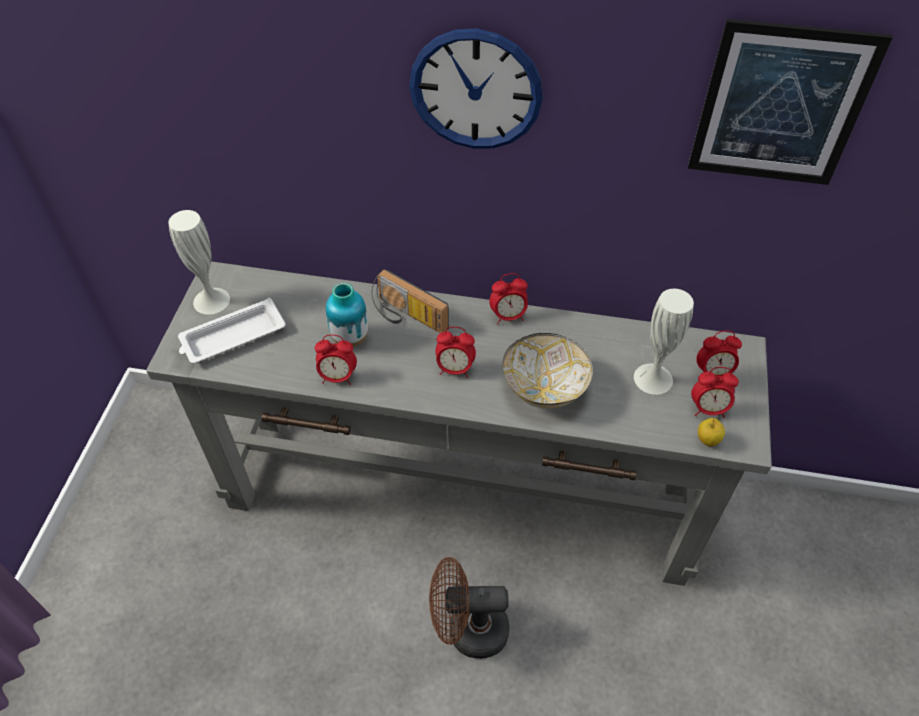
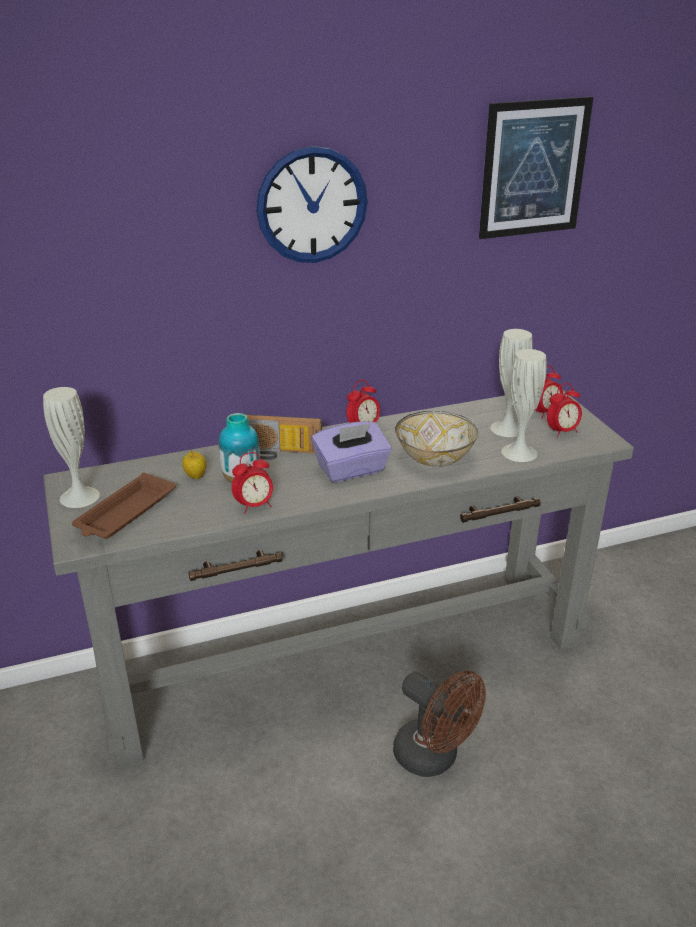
camera: 30 degrees left, 20 degrees down
(231, 337) = (124, 513): white tray -> brown tray
(455, 369) = (351, 470): alarm clock -> purple tissue box
(468, 630) = (434, 758): brown fan -> brown fan turned 105 degrees counterclockwise
(637, 418) = (519, 452): none -> white vase
(707, 441) = (579, 448): apple -> apple (195, 477)

